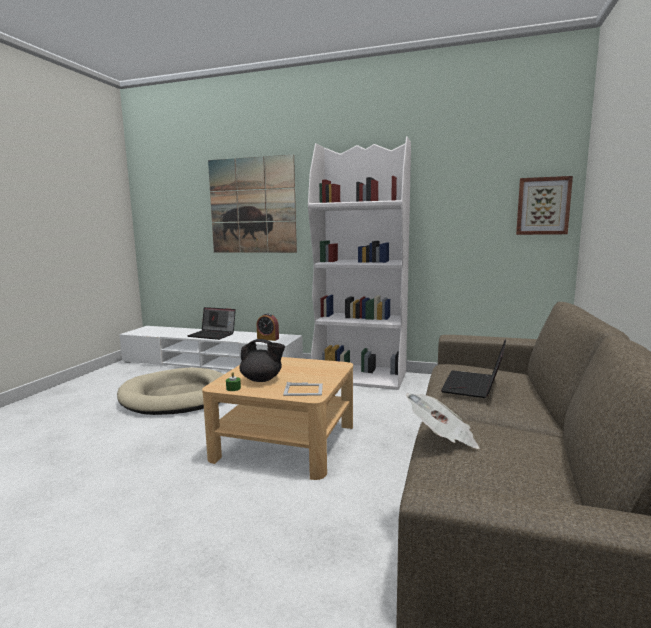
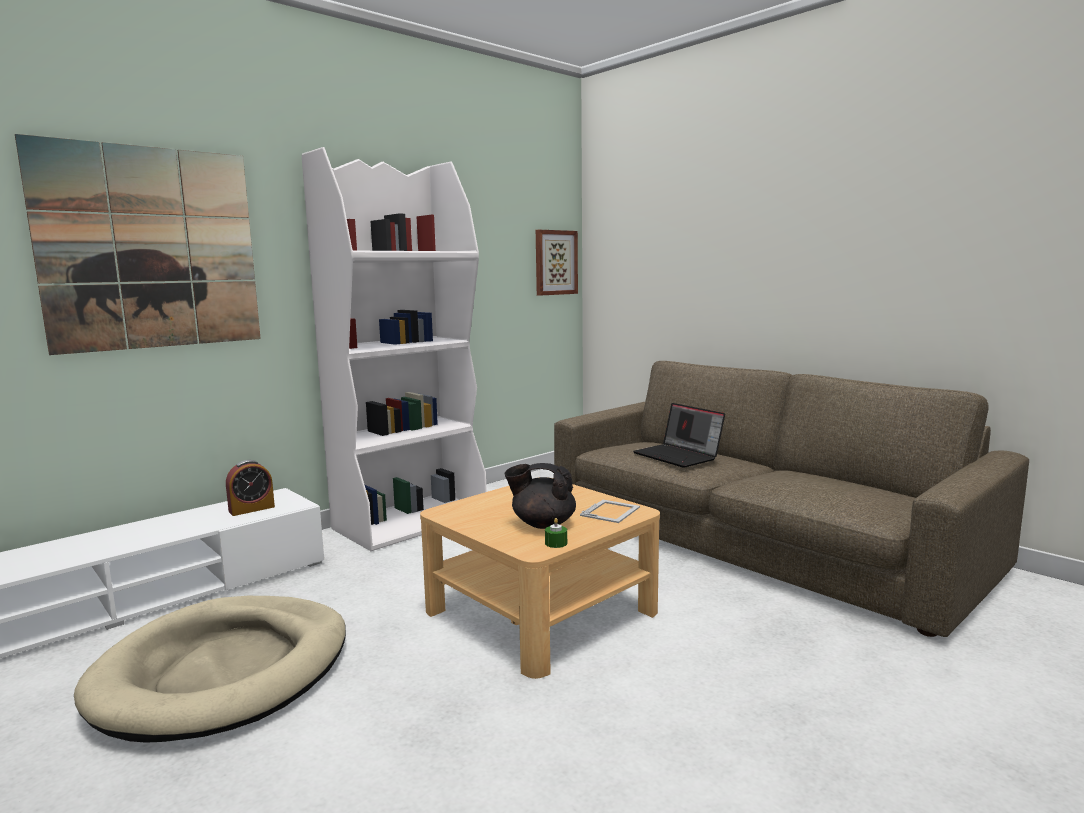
camera: 60 degrees left, 0 degrees up
(213, 335) = (110, 542): laptop -> none
(262, 380) = (542, 524): black teapot -> black teapot turned 120 degrees counterclockwise
(442, 438) = (787, 490): newspaper -> none

